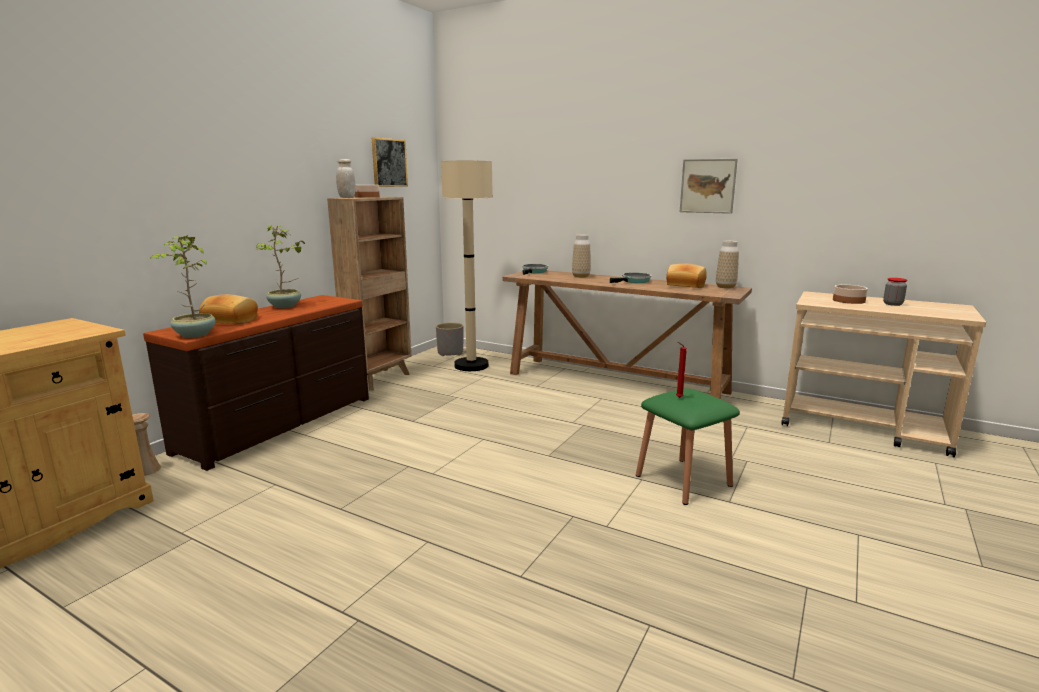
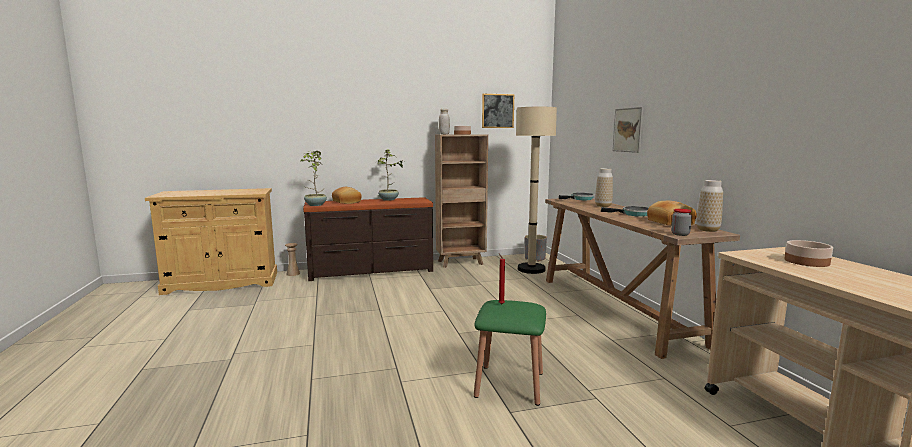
camera: 45 degrees right, 5 degrees down
(707, 186) = (710, 122): picture -> picture (628, 130)
(892, 304) = (861, 275): jar -> jar (680, 234)

